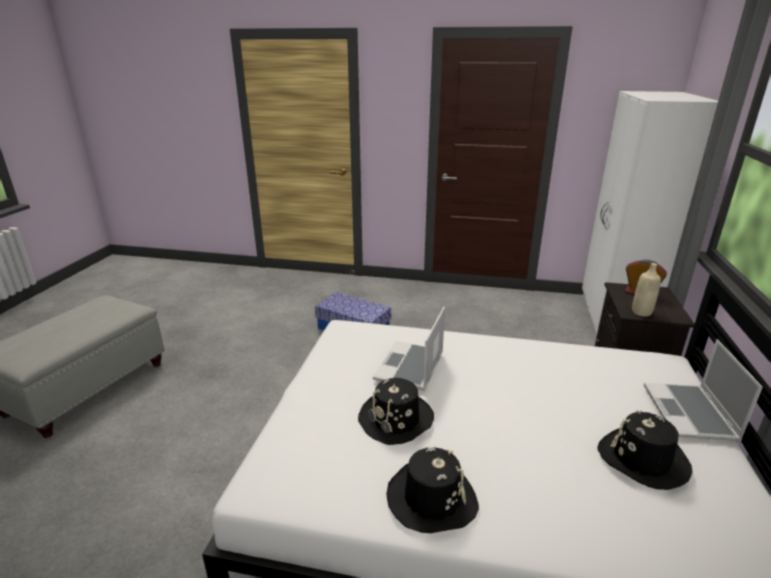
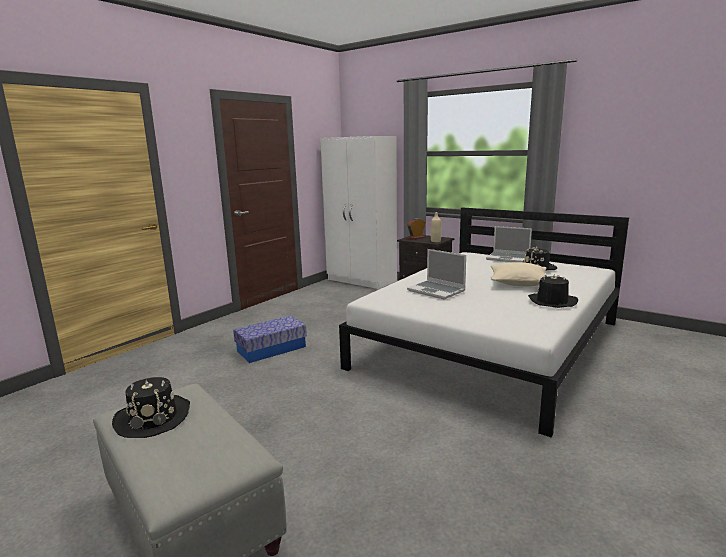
camera: 65 degrees left, 10 degrees down
(396, 419) = (486, 300): black hat -> black hat (153, 417)
(518, 445) = (519, 283): none -> beige pillow

